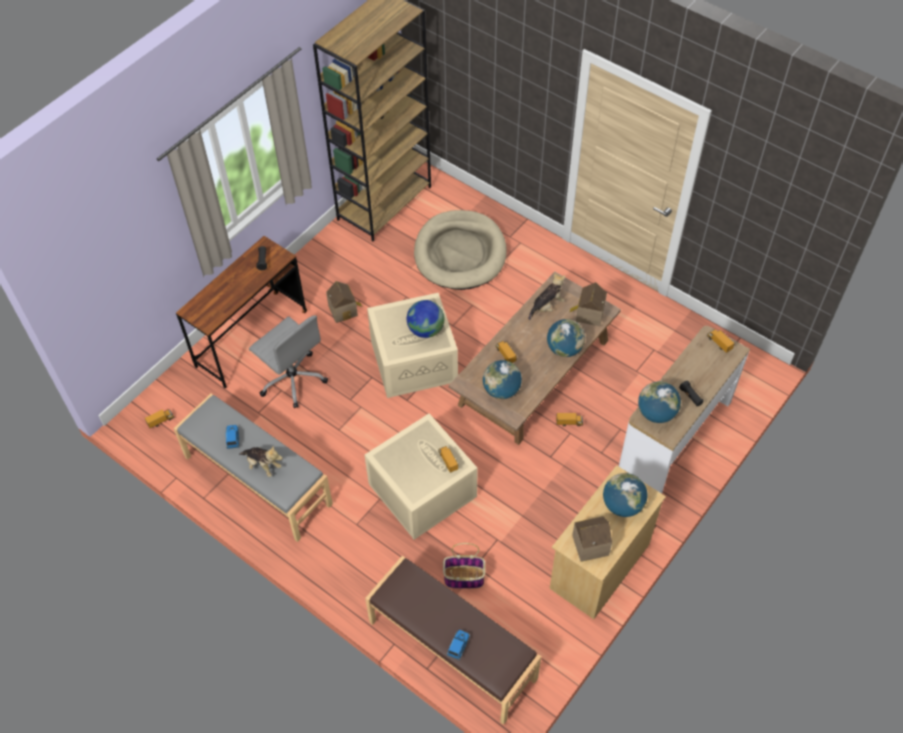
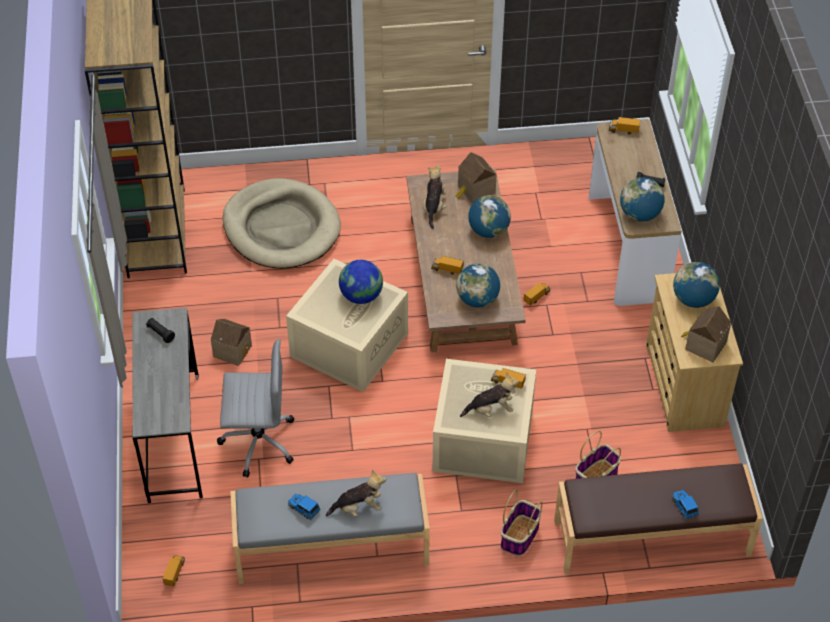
camera: 45 degrees left, 5 degrees down
(251, 338) = (173, 437): brown desk -> grey desk
(371, 572) = (519, 536): none -> basket
(416, 470) = (491, 410): none -> plush toy

